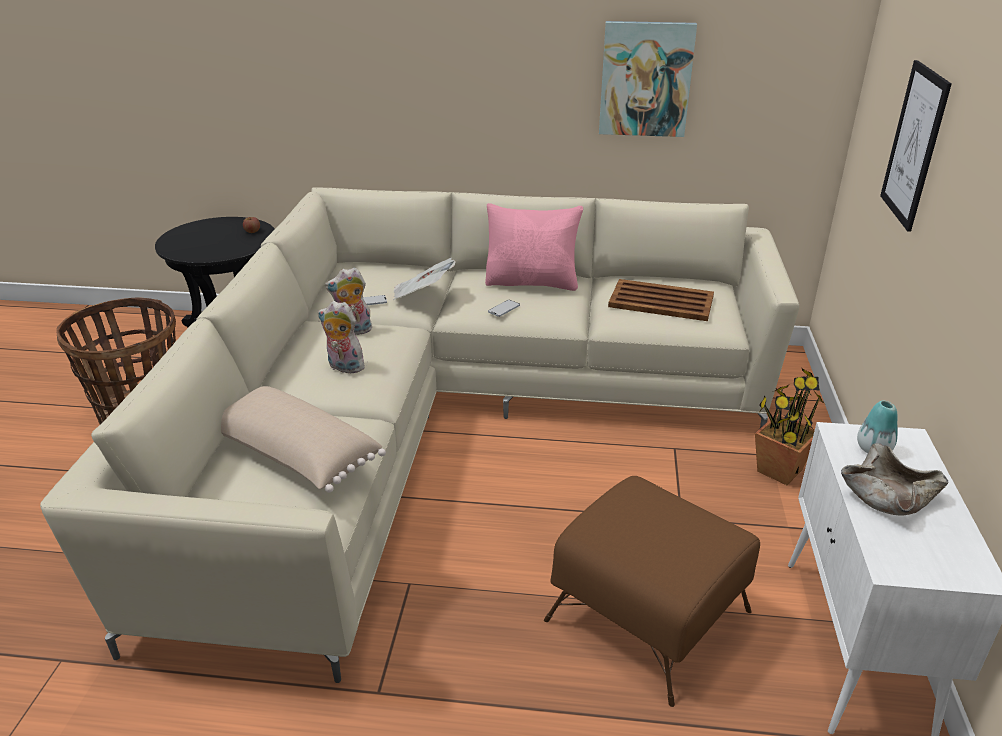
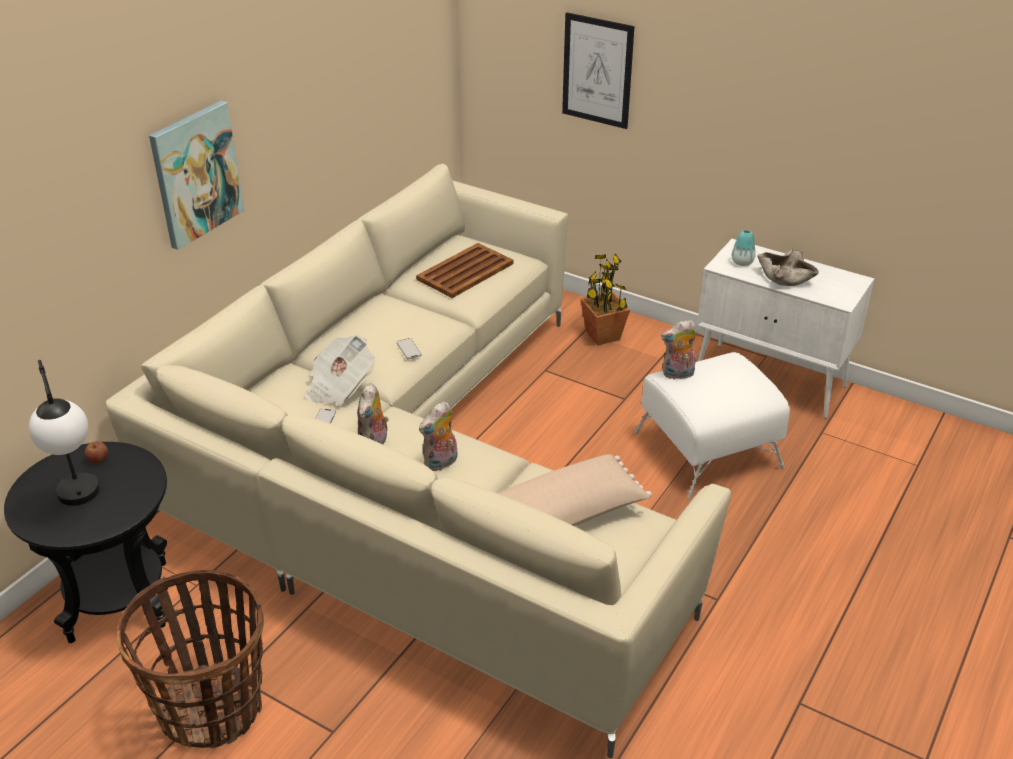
camera: 65 degrees left, 5 degrees up
(203, 240) = (82, 502): none -> table lamp
(532, 282) = (372, 320): pink pillow -> none
(645, 79) = (345, 96): picture -> picture (196, 174)
(647, 493) = (677, 374): none -> plush toy
(648, 616) = (709, 450): brown ottoman -> white ottoman

